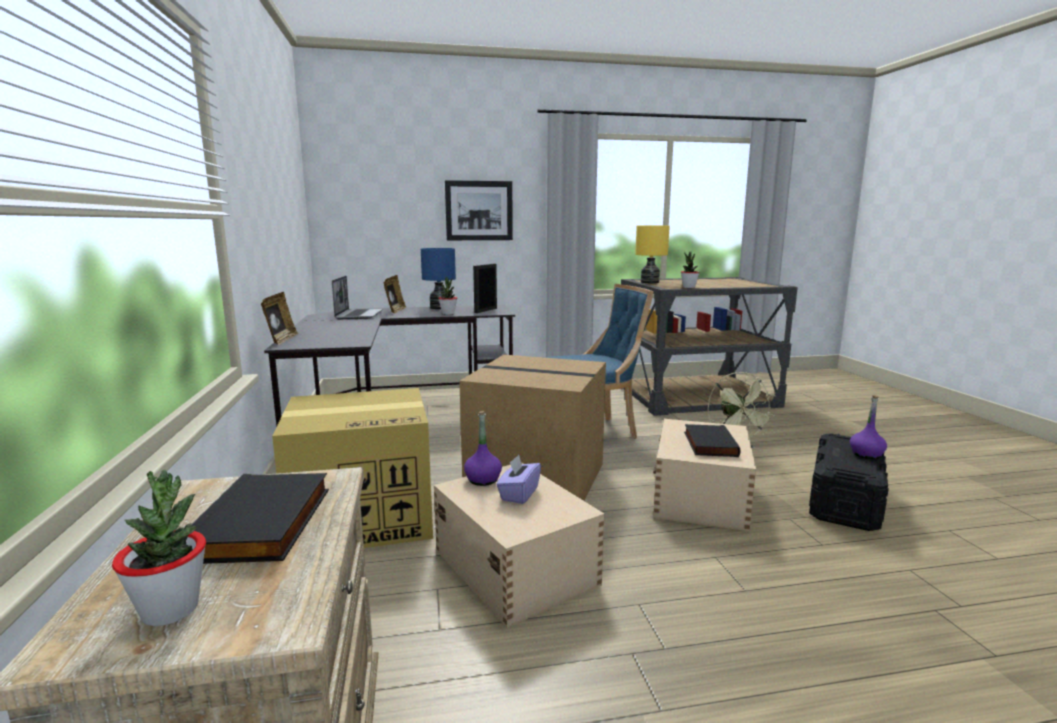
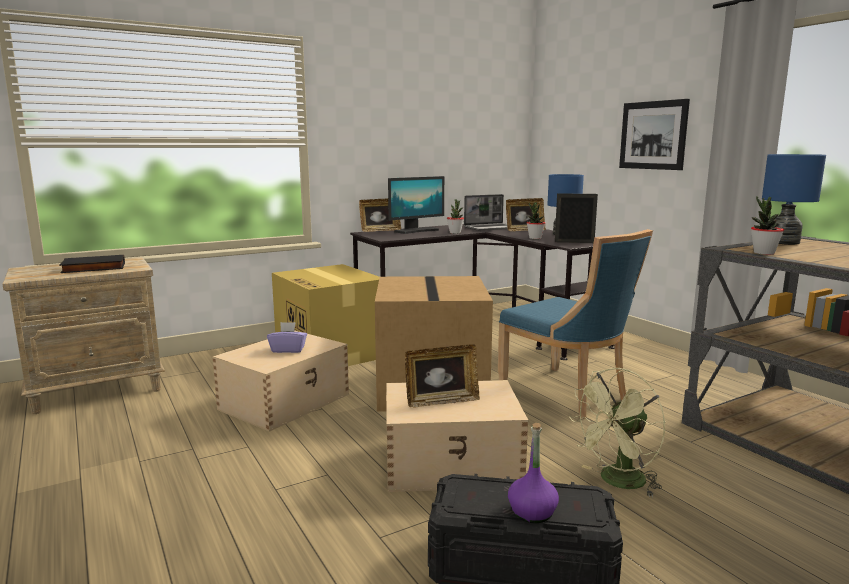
camera: 70 degrees right, 0 degrees up
(171, 610) = (35, 270): potted plant -> potted plant (455, 233)
(320, 331) = (416, 231): none -> monitor
(483, 480) = (308, 339): purple bottle -> none
(649, 282) = (783, 242): yellow table lamp -> blue table lamp
(708, 444) = (441, 401): black book -> picture frame

